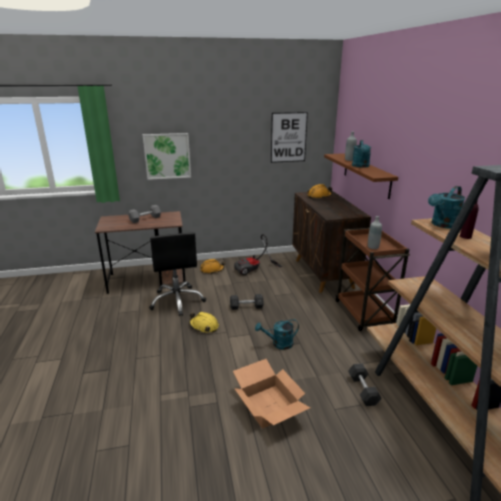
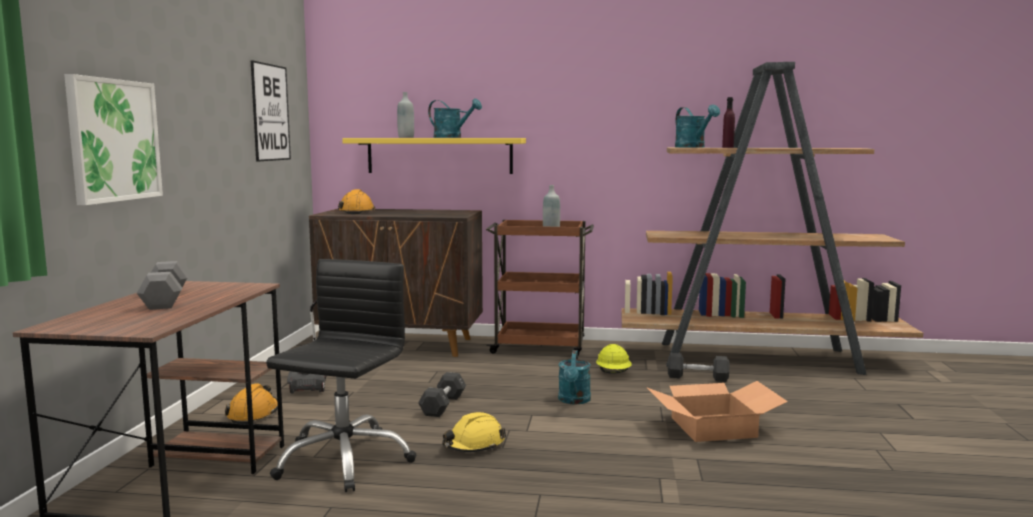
camera: 70 degrees left, 15 degrees down
(177, 301) = (343, 460): black office chair -> black office chair turned 75 degrees counterclockwise
(338, 351) = (613, 373): none -> yellow hard hat
(366, 174) = (439, 155): brown shelf -> yellow shelf

